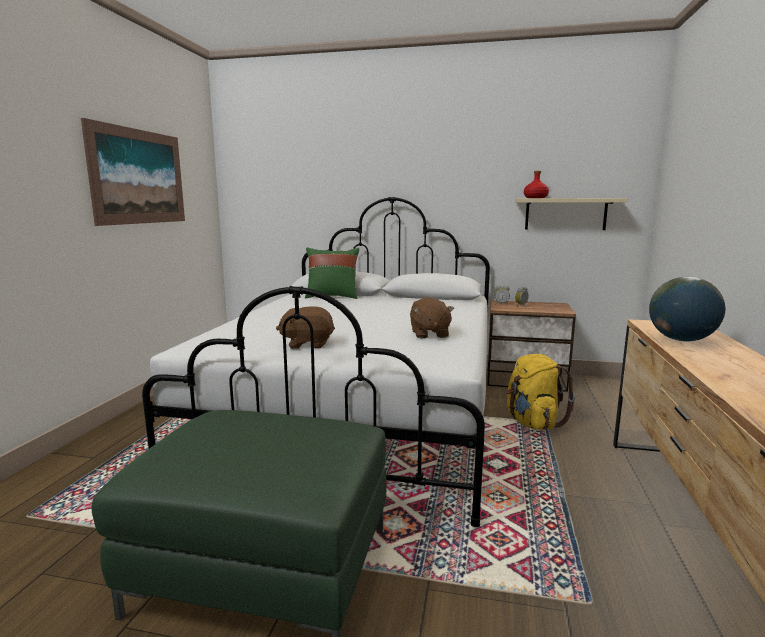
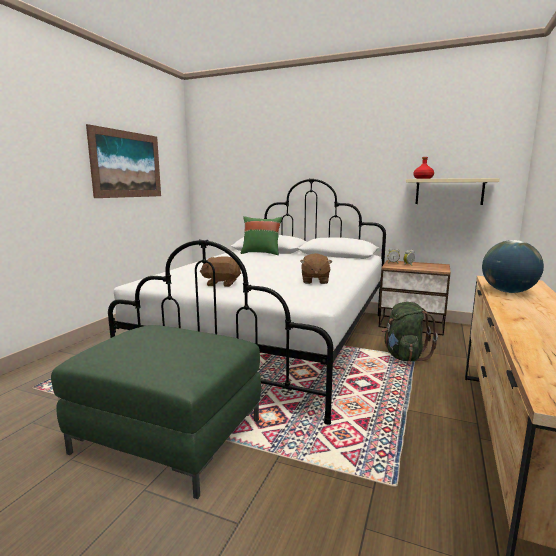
camera: 10 degrees right, 0 degrees up
(532, 423) = (404, 356): yellow backpack -> green backpack

